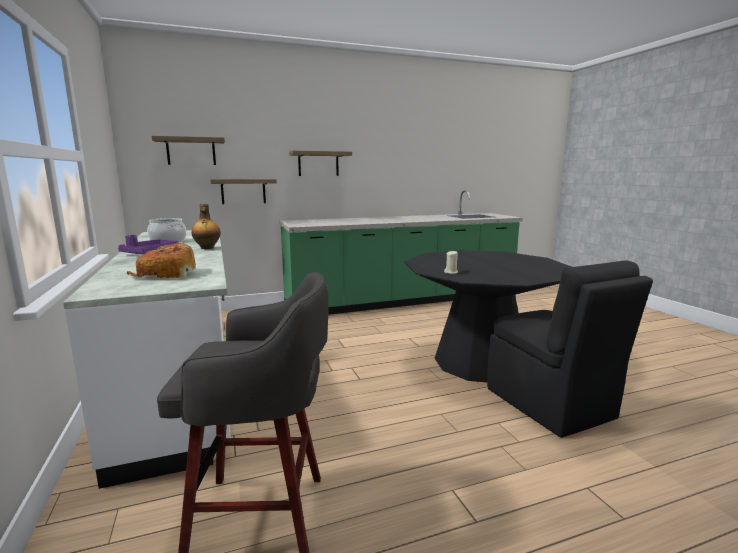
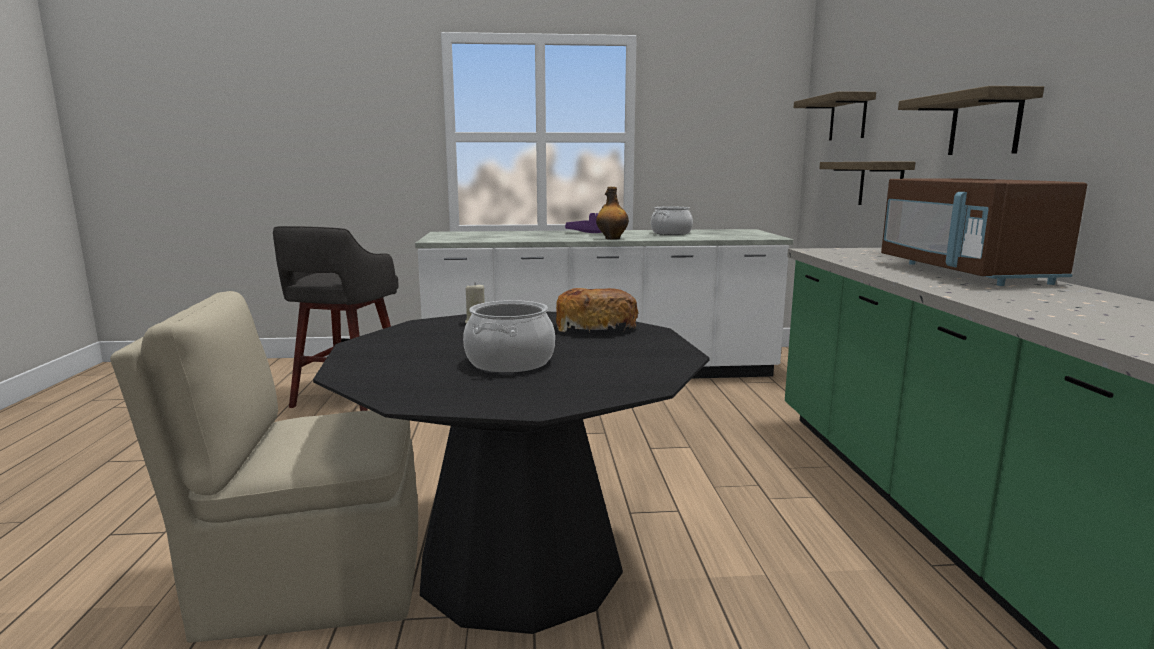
camera: 105 degrees right, 0 degrees up
(165, 274) = (485, 236): bread -> bread (594, 326)
(360, 219) = (964, 273): none -> brown microwave
(503, 263) = (509, 362): none -> cooking pot
(551, 405) = (309, 584): black chair -> beige chair

